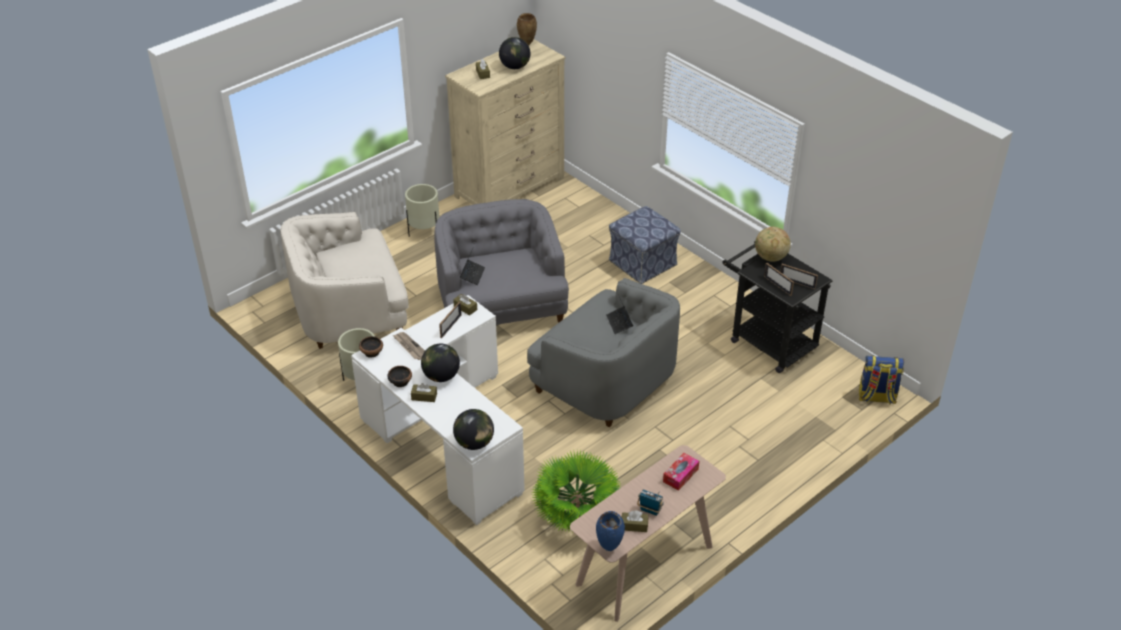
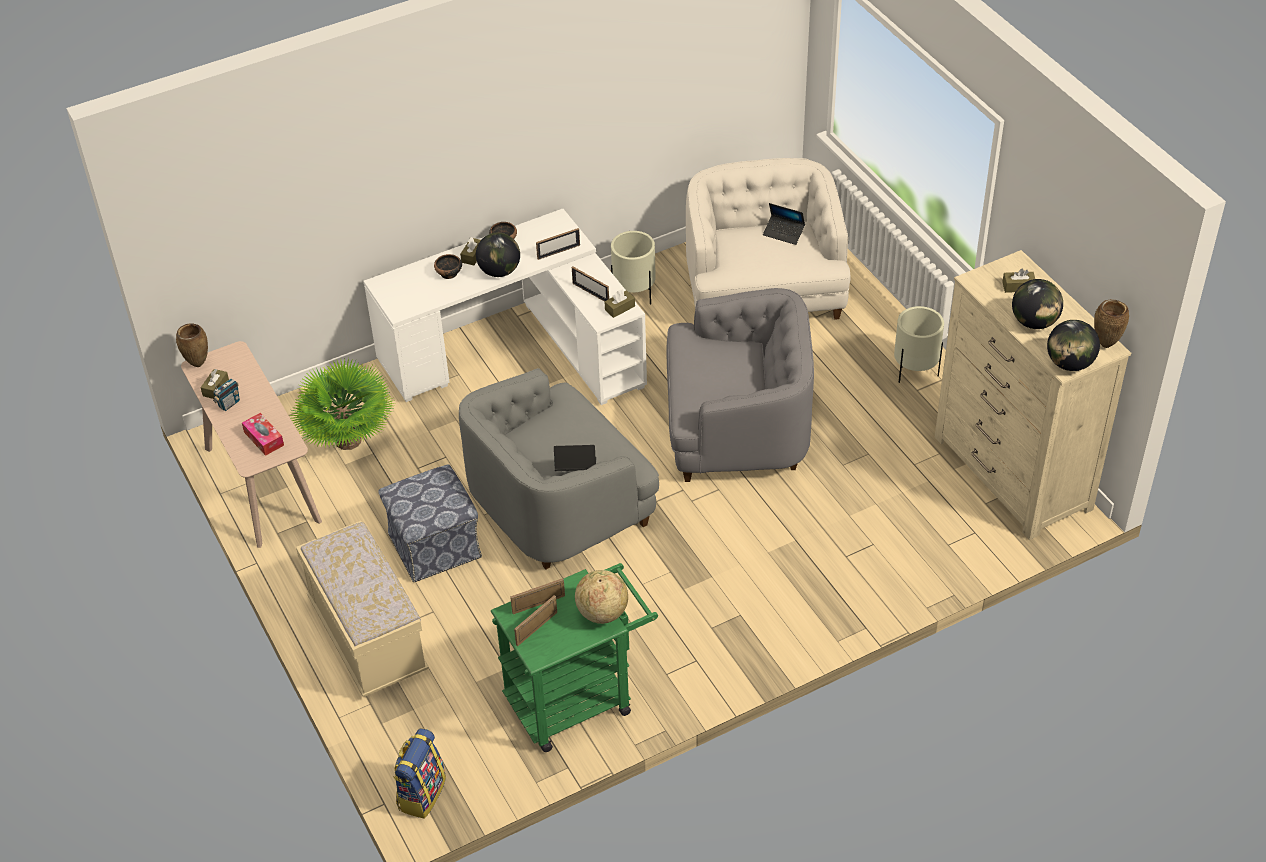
camera: 105 degrees right, 5 degrees up
(372, 352) = (561, 223): bowl -> bowl (449, 273)
(410, 347) = (558, 252): newspaper -> picture frame
(472, 275) = (717, 345): laptop -> laptop (783, 233)
(474, 443) = (386, 285): globe -> globe (1069, 363)
(610, 548) = (197, 365): blue vase -> brown vase
(643, 263) = (791, 593): ottoman -> ottoman (433, 546)
(767, 341) = (578, 698): black cart -> green cart
(768, 455) = (367, 637): none -> beige bench

